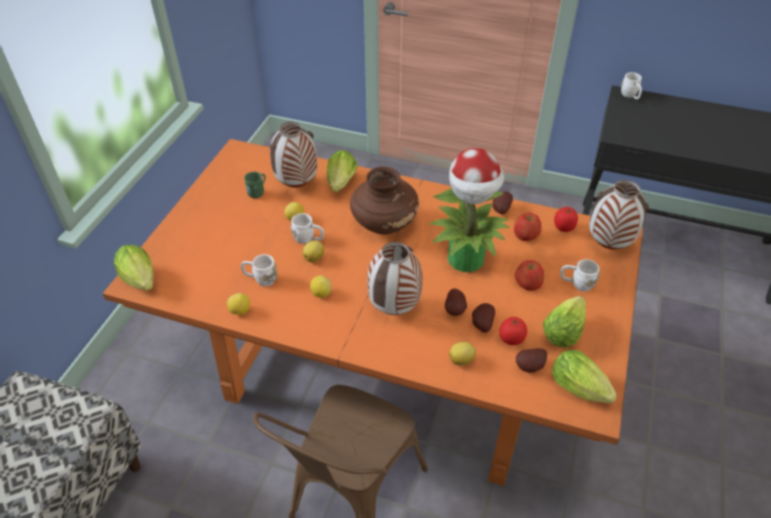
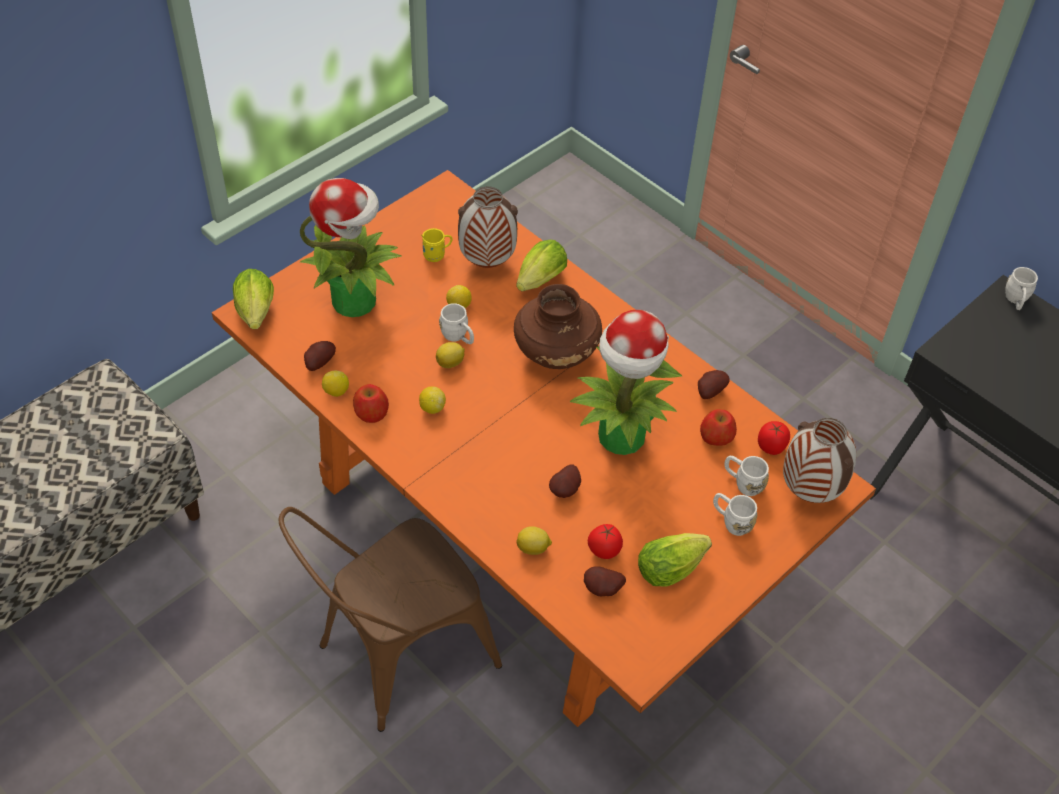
camera: 25 degrees right, 5 degrees up
(215, 243) = (356, 300): none -> potted plant
(257, 192) = (437, 255): green mug -> yellow mug
(260, 279) = (378, 363): white mug -> white mug (743, 483)
(394, 309) = (499, 460): vase -> none
(481, 324) = (583, 519): potato -> potato (319, 363)
(528, 283) = (673, 496): apple -> apple (371, 412)
(581, 390) = (640, 639): lettuce -> none

